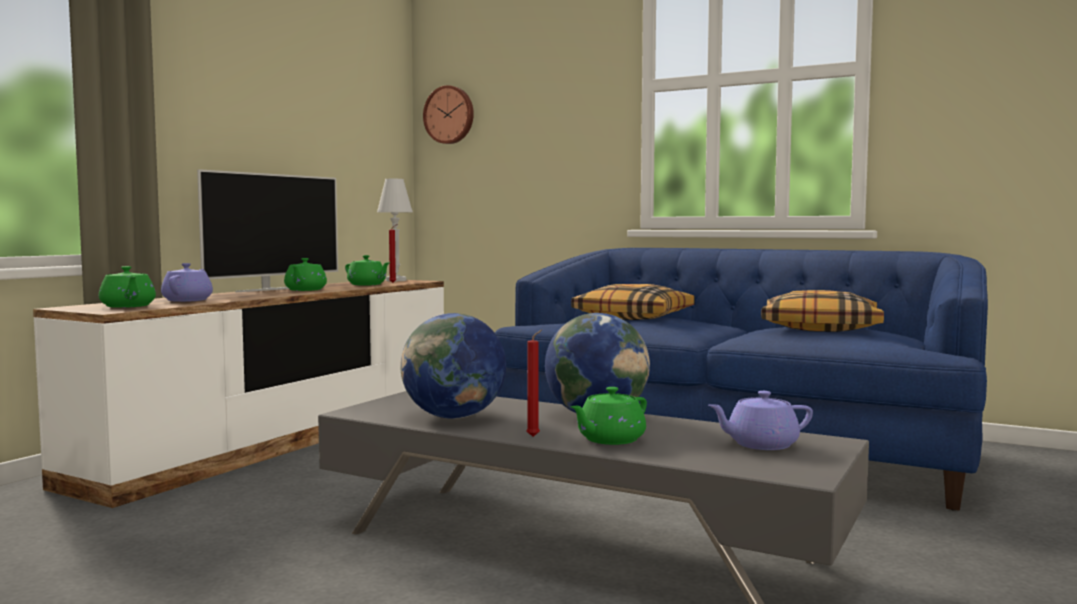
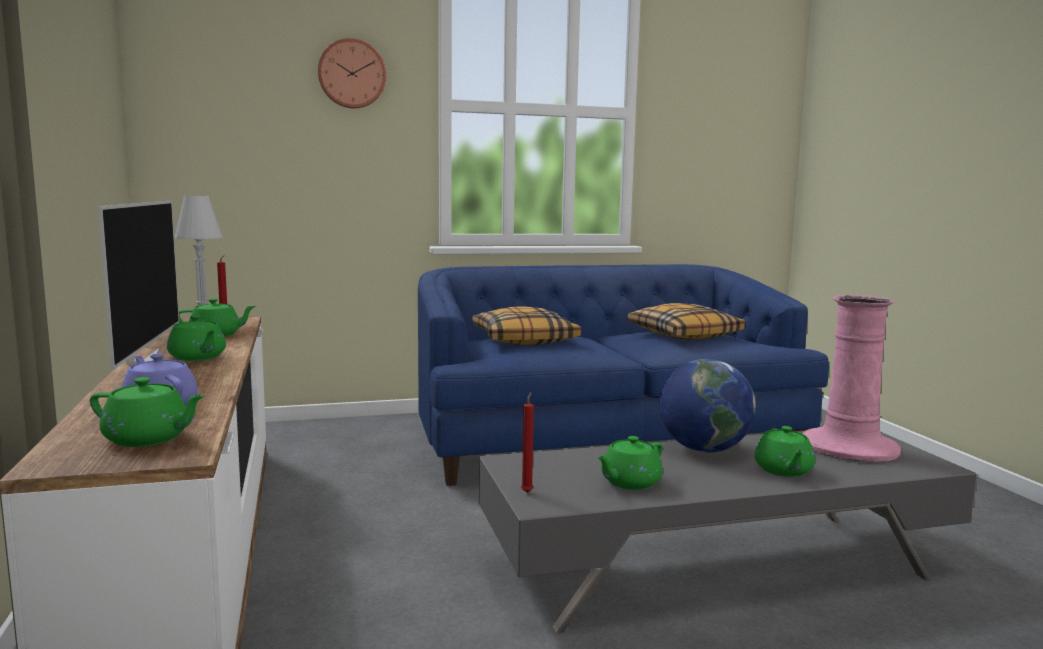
camera: 45 degrees left, 5 degrees up
(450, 115) = (189, 108): wall clock -> wall clock (352, 74)
(454, 417) = (629, 482): globe -> green teapot
(535, 436) = (740, 483): red candle -> red candle (527, 492)
(760, 445) = (850, 447): purple teapot -> pink vase

